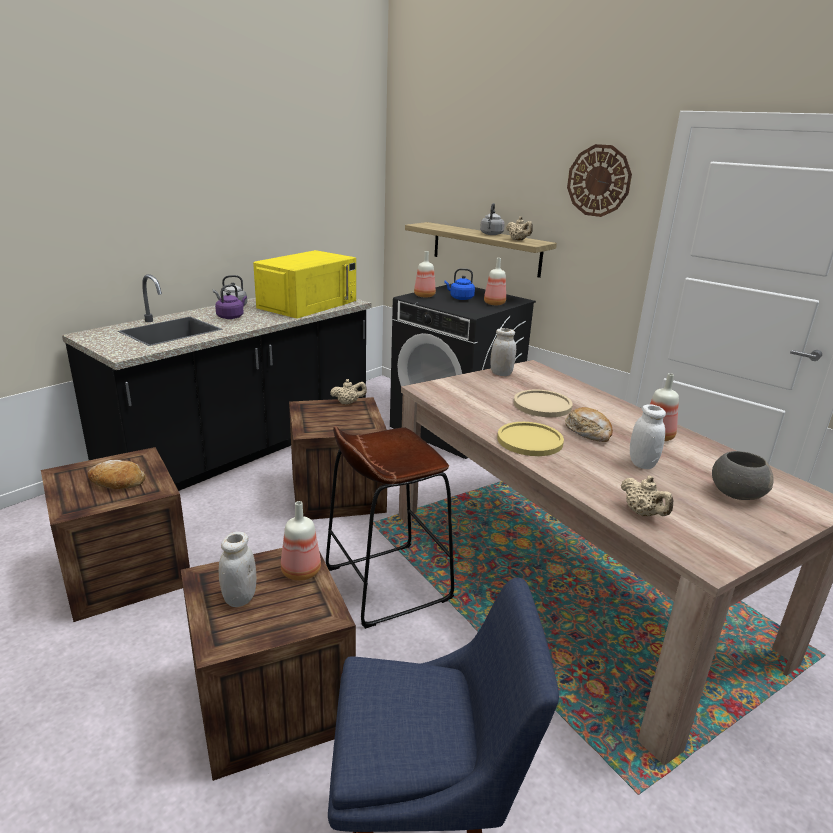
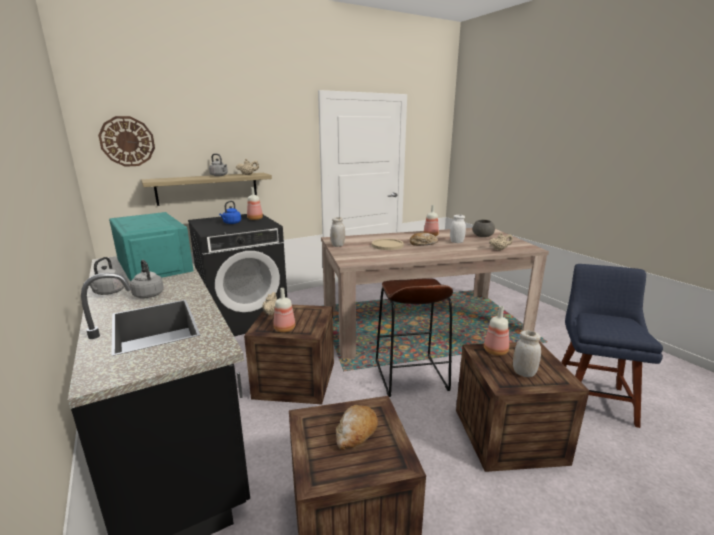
camera: 70 degrees left, 5 degrees down
(231, 317) = (148, 294): purple kettle -> grey kettle
(308, 304) = (153, 264): yellow microwave -> turquoise microwave
(424, 296) = (210, 229): bottle -> bottle (284, 329)
(530, 440) = (429, 253): yellow plate -> none
(599, 181) = (282, 130): wall clock -> wall clock (127, 141)

